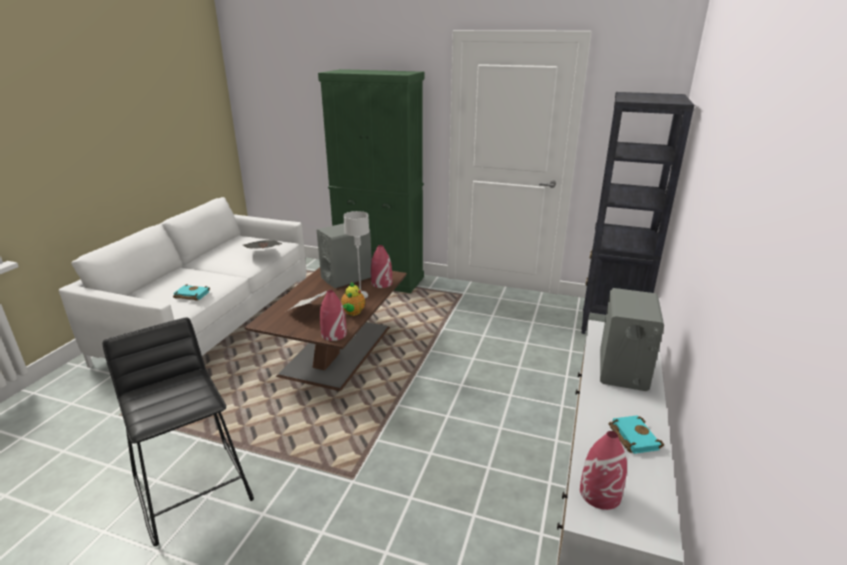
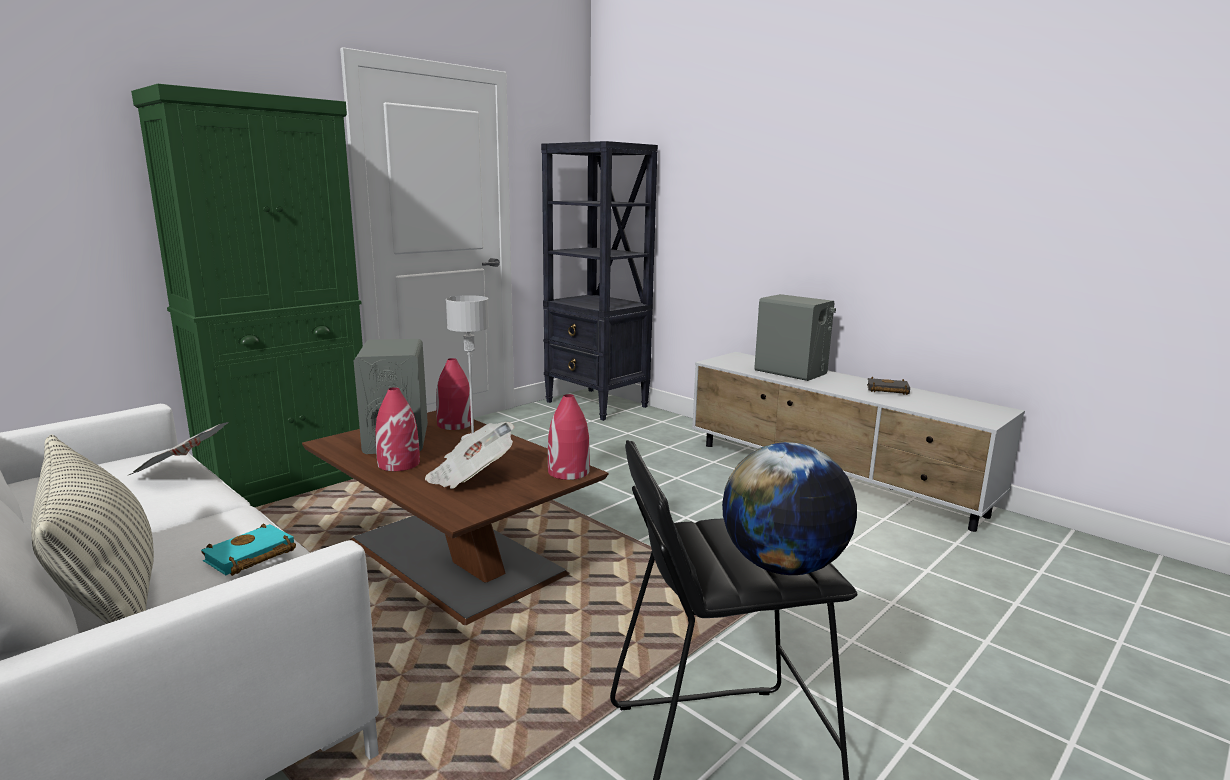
camera: 65 degrees left, 10 degrees down
(148, 410) = (783, 566): none -> globe
(160, 285) = (107, 593): none -> pillow
(353, 313) = (520, 452): teapot -> none
(600, 493) = (955, 412): red vase -> red vase (399, 463)
(632, 437) = (886, 390): turquoise book -> black book

